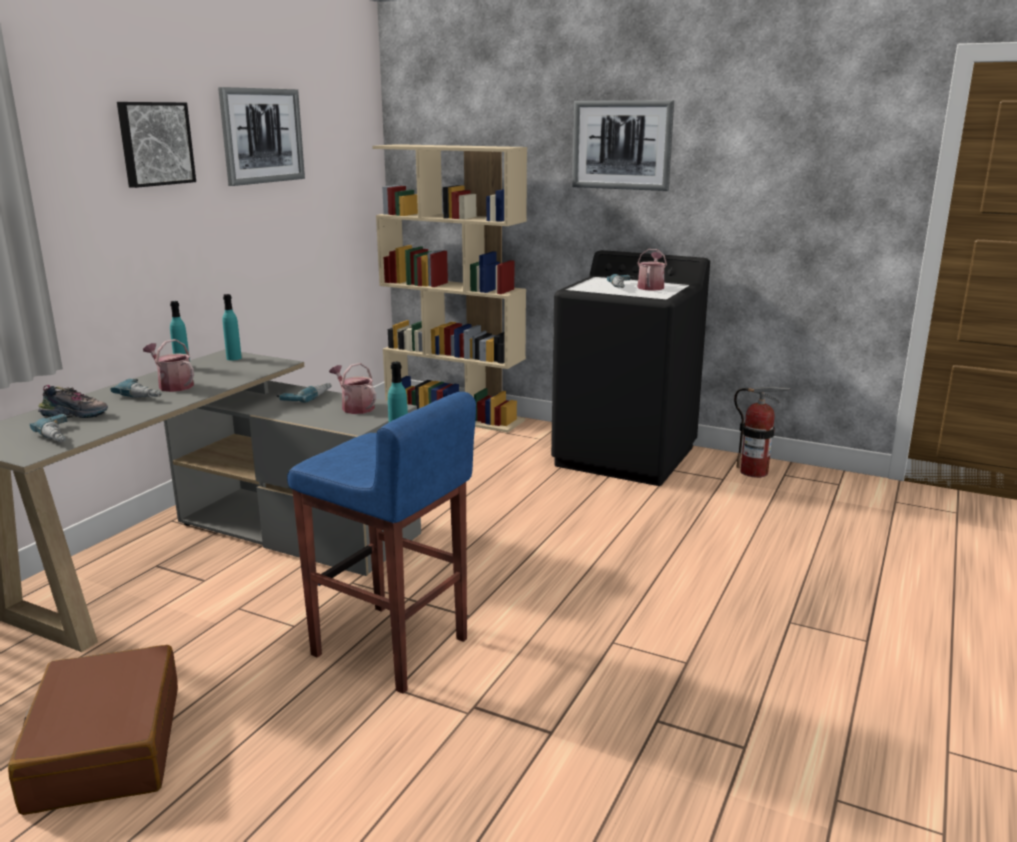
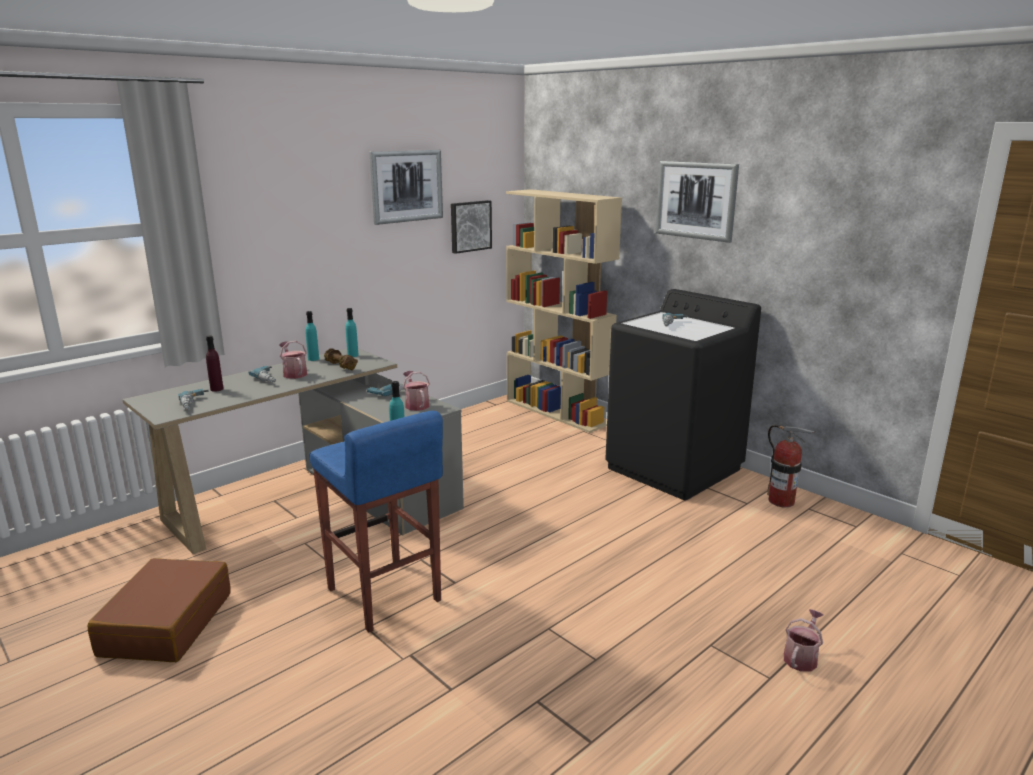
camera: 20 degrees right, 0 degrees up
(76, 414) = (217, 389): shoe -> purple bottle
(155, 143) = (313, 195): picture -> picture (470, 226)
(230, 371) = (340, 366): none -> brown dumbbell
(651, 287) = (697, 327): watering can -> watering can (801, 657)

